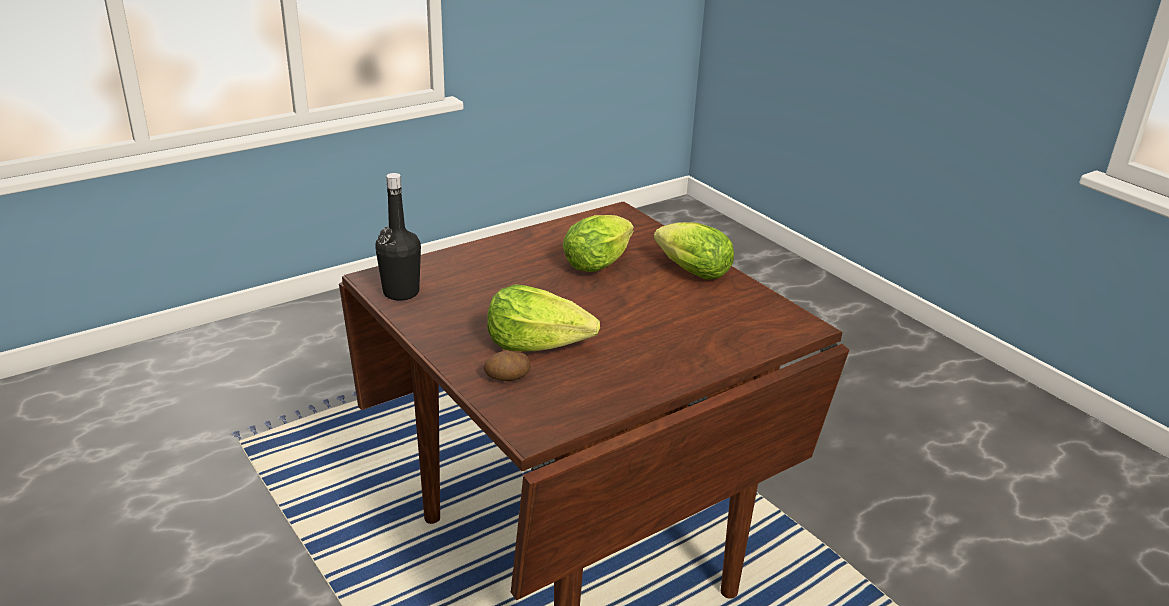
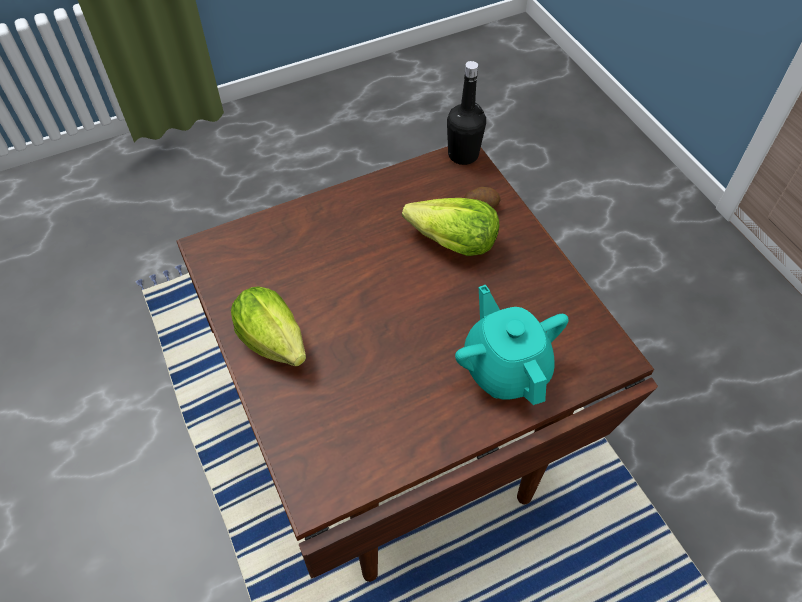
camera: 170 degrees left, 25 degrees up
(401, 292) = (584, 329): black bottle -> black bottle (463, 155)
(479, 268) = (505, 368): none -> turquoise teapot
(600, 262) = (369, 369): lettuce -> none

